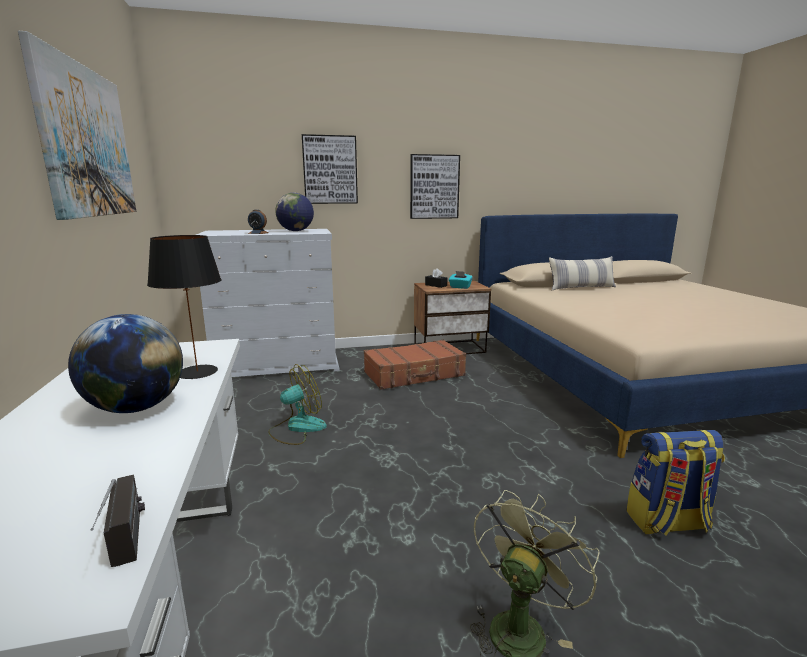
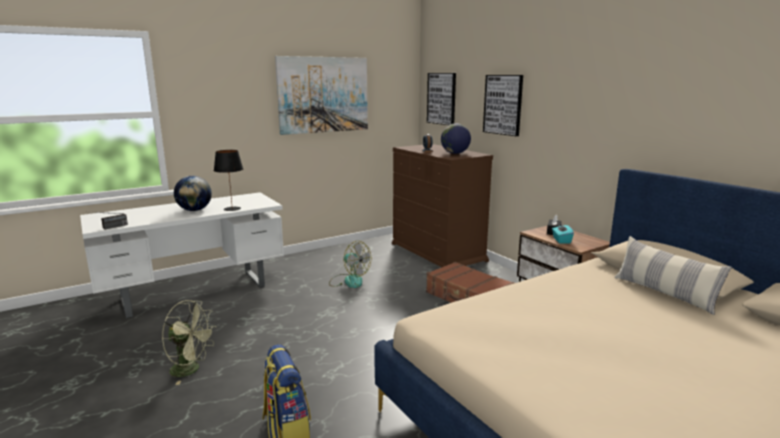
camera: 70 degrees right, 0 degrees up
(277, 364) = (438, 252): white dresser -> brown dresser
(434, 187) = (585, 127): picture -> picture (442, 98)

